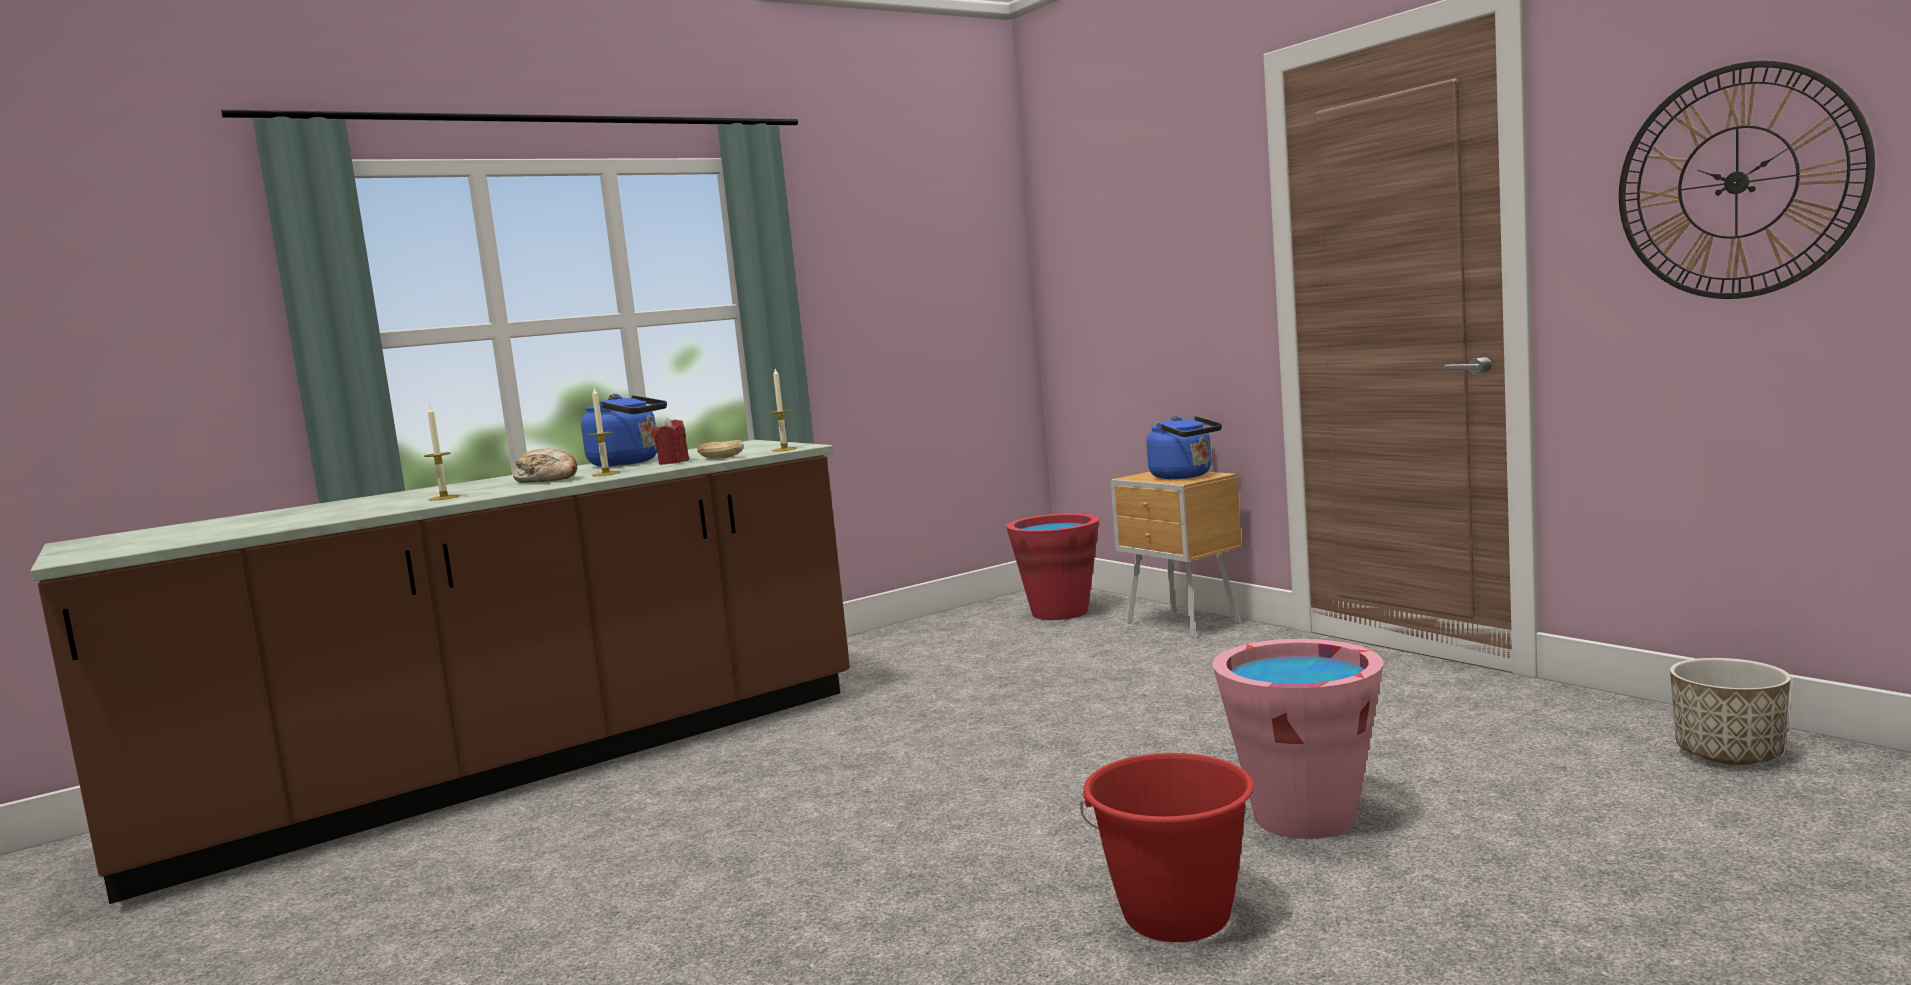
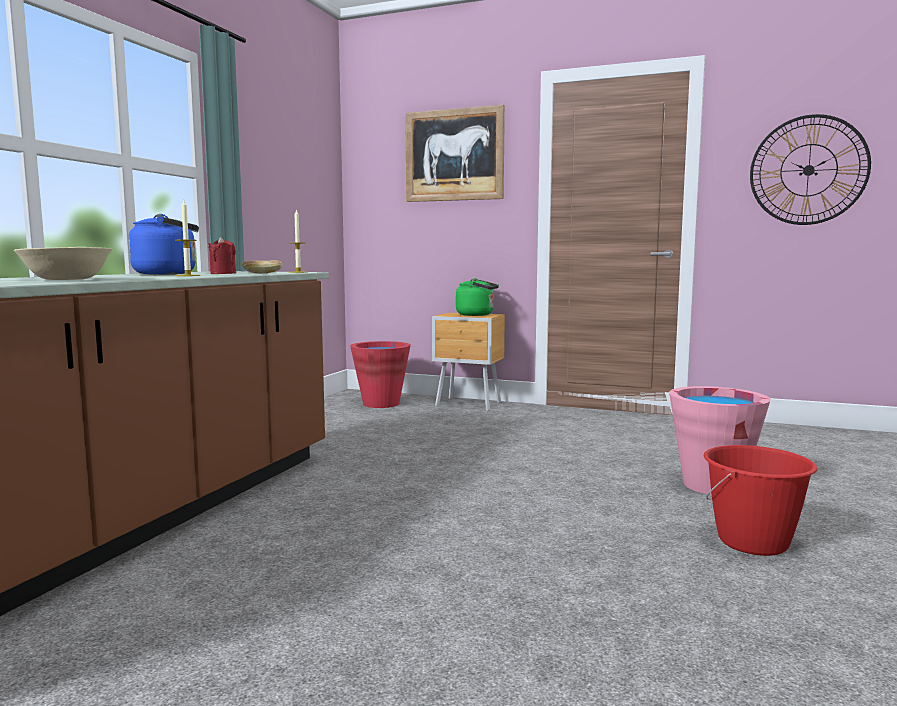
camera: 35 degrees left, 0 degrees up
(444, 498) = (68, 280): candle -> beige bowl
(548, 480) = (136, 276): bread -> none
(1158, 210) = (454, 155): none -> picture
(1185, 476) = (477, 315): blue kettle -> green kettle
(1728, 754) = (814, 437): planter -> none

